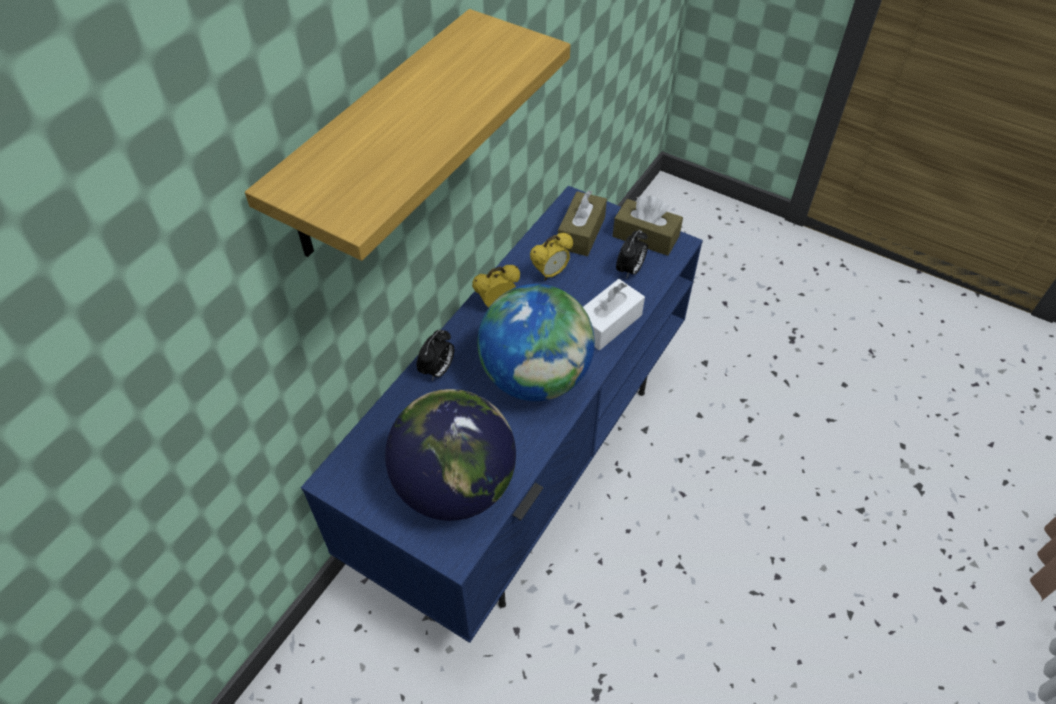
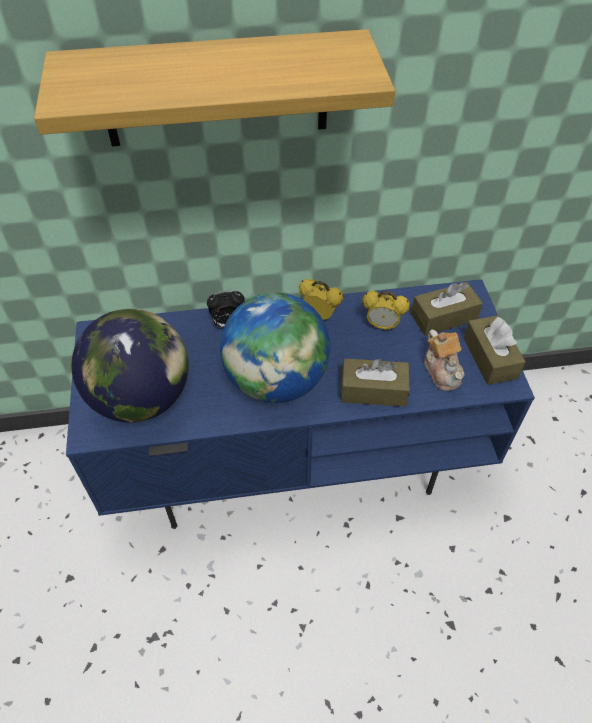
camera: 50 degrees right, 0 degrees up
(608, 323) = (373, 390): white tissue box -> brown tissue box
(630, 270) = (442, 370): alarm clock -> teapot

